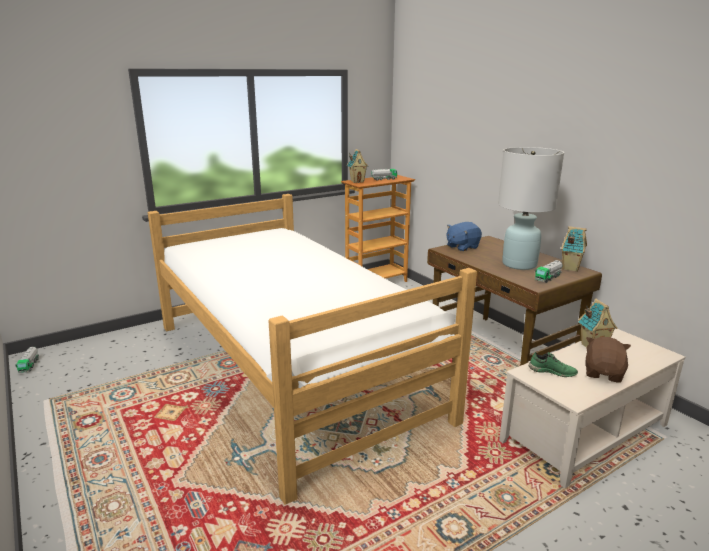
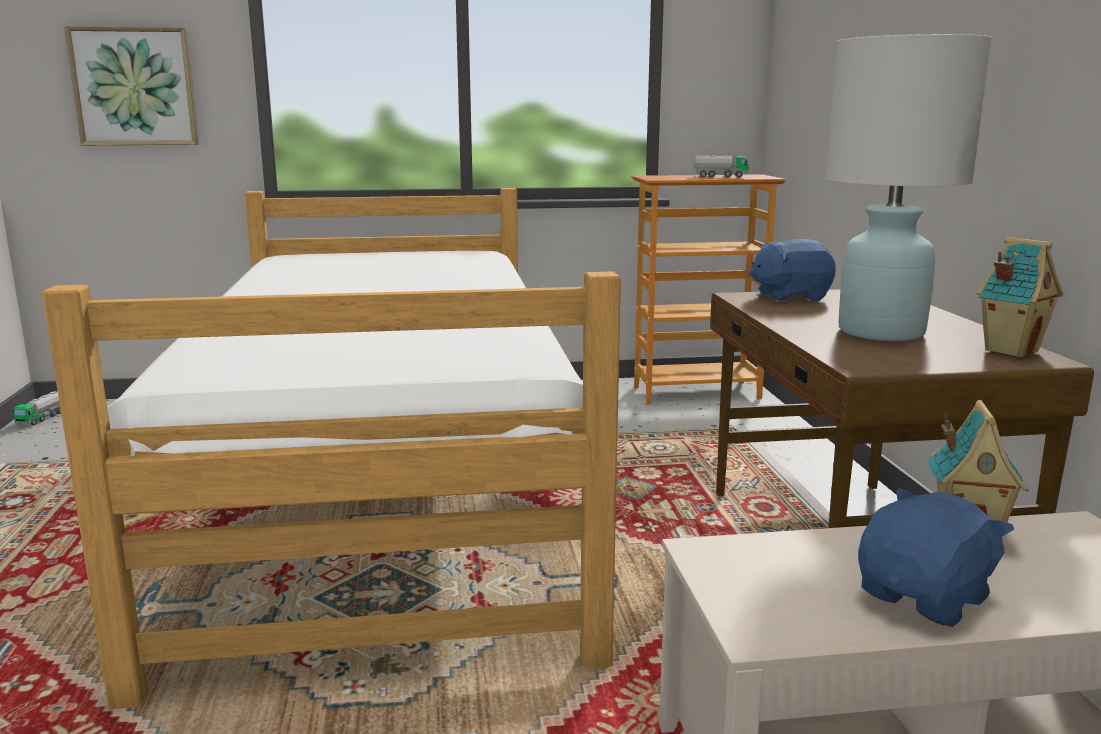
camera: 25 degrees right, 5 degrees down
(64, 154) = (135, 87): none -> picture
(357, 181) = (660, 176): toy house -> none
(548, 278) = (918, 358): toy truck -> none
(552, 371) = (779, 563): green shoe -> none
(603, 373) = (925, 598): brown plush toy -> blue plush toy

